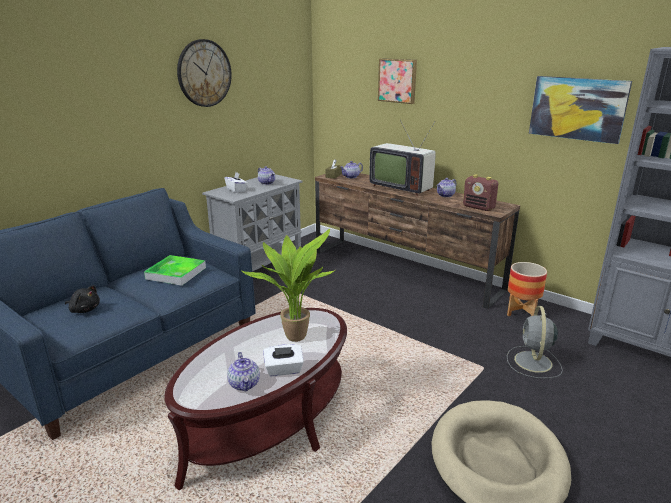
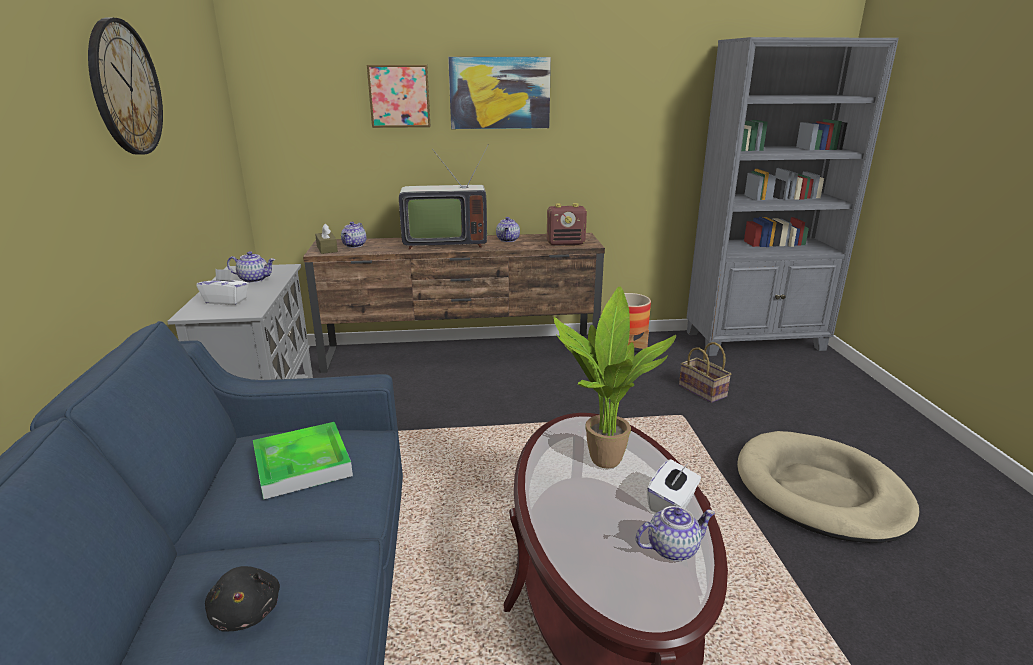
camera: 45 degrees left, 0 degrees up
(84, 310) = (246, 612): black plush toy -> black plush toy turned 90 degrees clockwise
(245, 384) = (672, 548): teapot -> teapot turned 45 degrees counterclockwise
(533, 363) = (704, 391): grey fan -> basket
(577, 108) = (640, 112): picture -> picture (499, 93)

